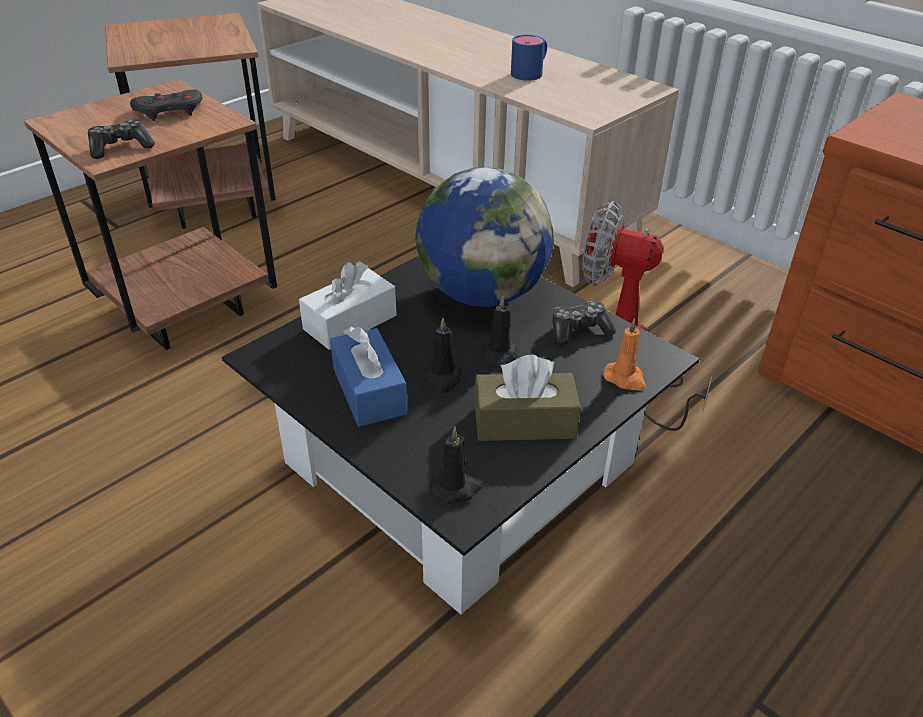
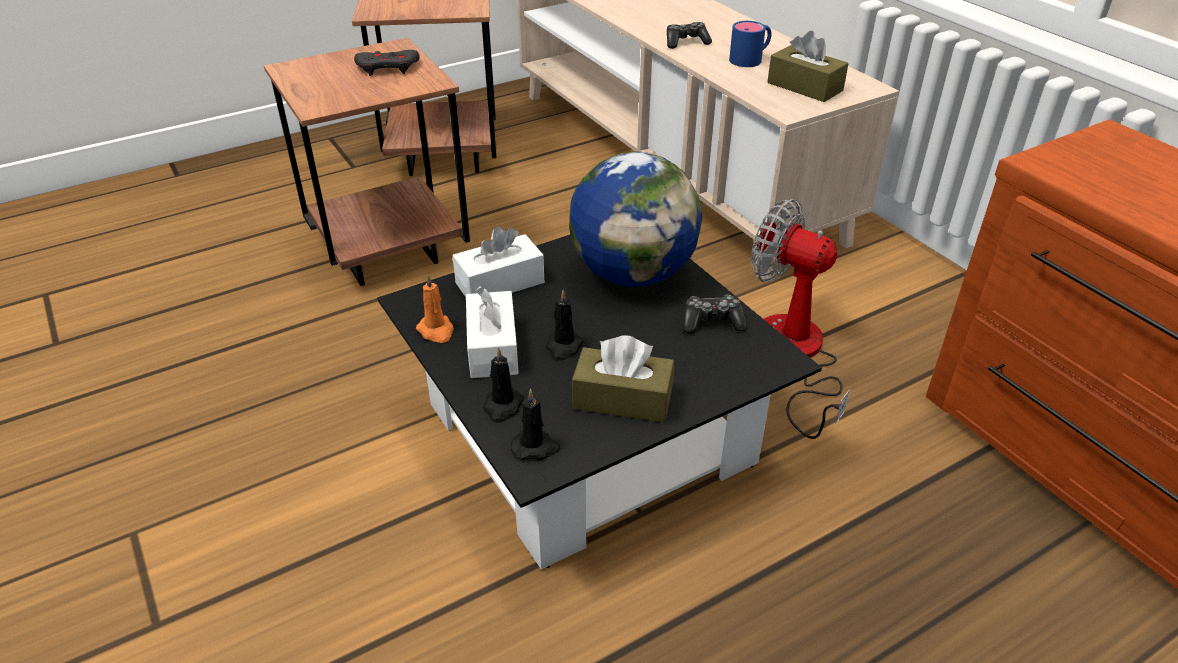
camera: 15 degrees right, 0 degrees up
(121, 147) = (333, 98): game controller -> game controller (686, 42)
(369, 391) = (492, 348): blue tissue box -> white tissue box
(499, 355) = (625, 334): black candle -> black candle (502, 406)
(593, 93) = (804, 87): none -> brown tissue box
(625, 378) = (737, 375): orange candle -> orange candle (436, 331)

